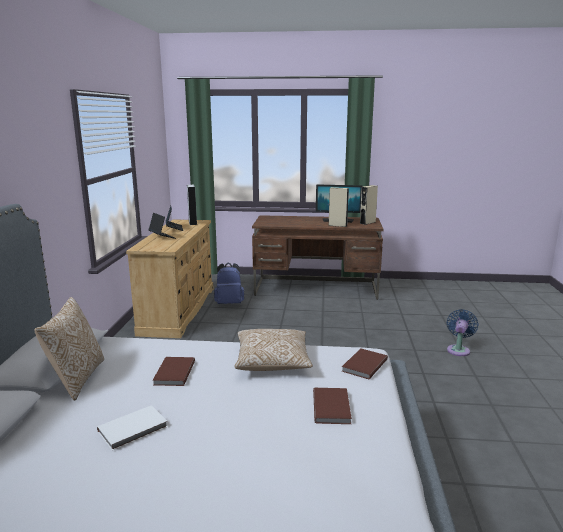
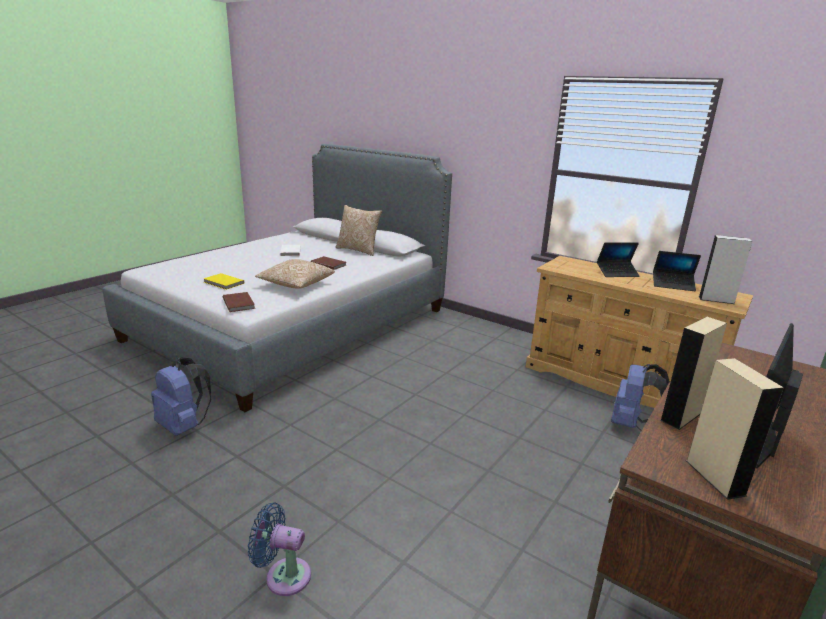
camera: 120 degrees right, 5 degrees up
(332, 407) = (223, 283): brown book -> yellow book
(453, 447) = (184, 426): none -> blue backpack
(458, 349) = (283, 575): blue fan -> blue fan turned 135 degrees clockwise

